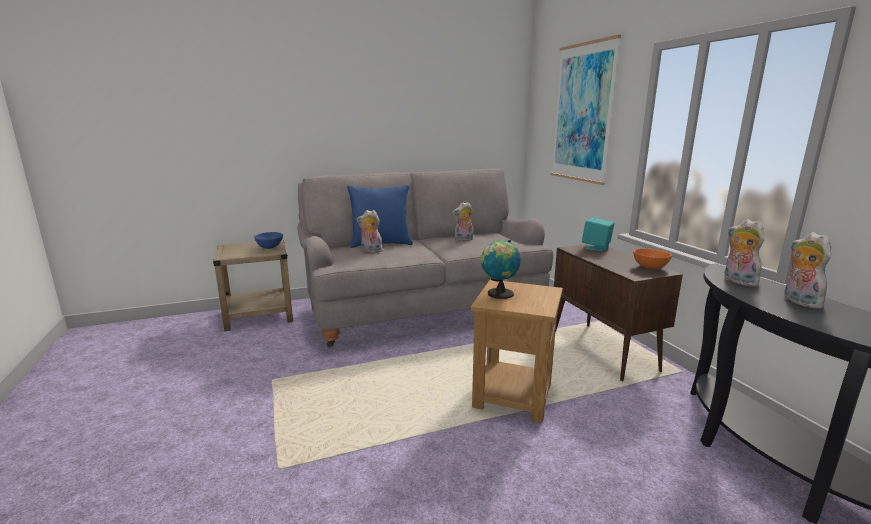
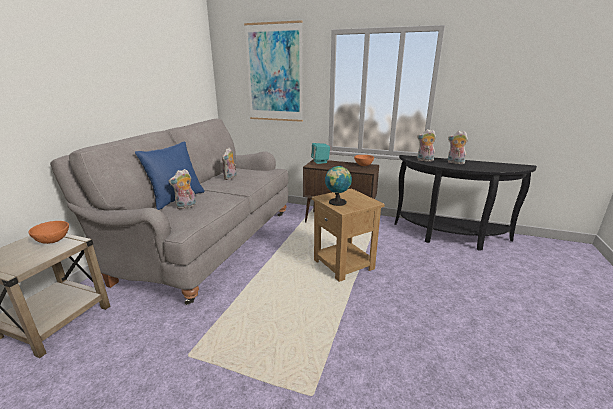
camera: 50 degrees left, 5 degrees up
(270, 247) = (54, 240): blue bowl -> orange bowl

